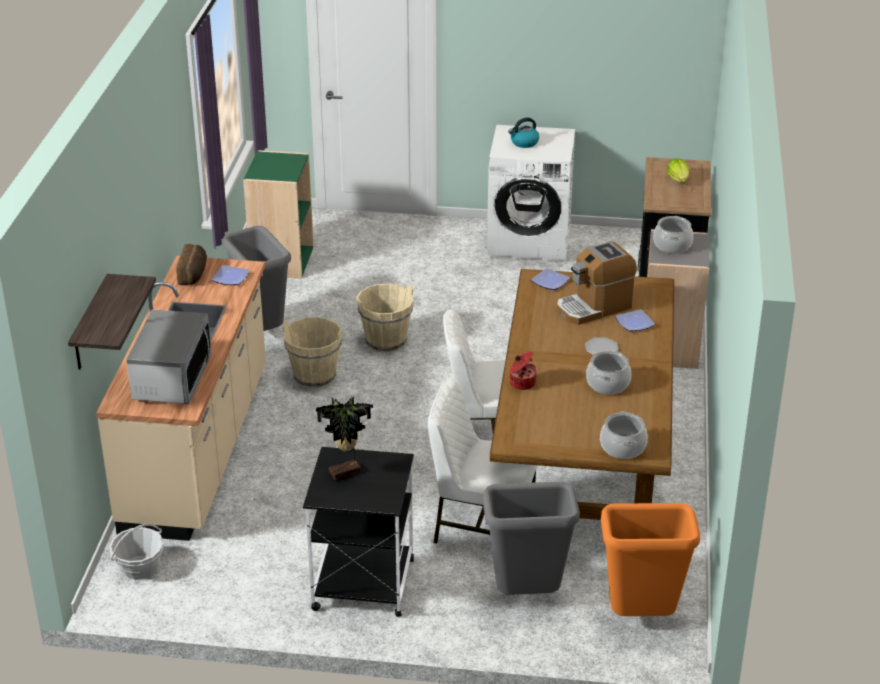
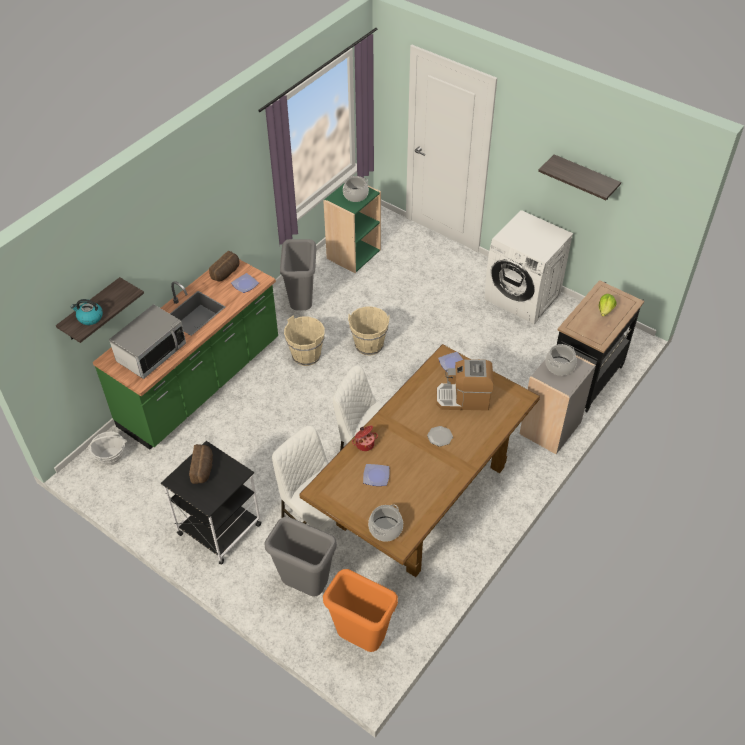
camera: 30 degrees right, 15 degrees up
(199, 450) = (201, 384): beige counter -> green counter
(346, 473) = (203, 469): potted plant -> bread
(524, 143) = (526, 234): kettle -> kettle (90, 317)
(578, 48) = (585, 178): none -> shelf
(607, 384) = (419, 469): cooking pot -> cooking pot (355, 195)
(635, 323) = (480, 425): plate -> plate (376, 476)

